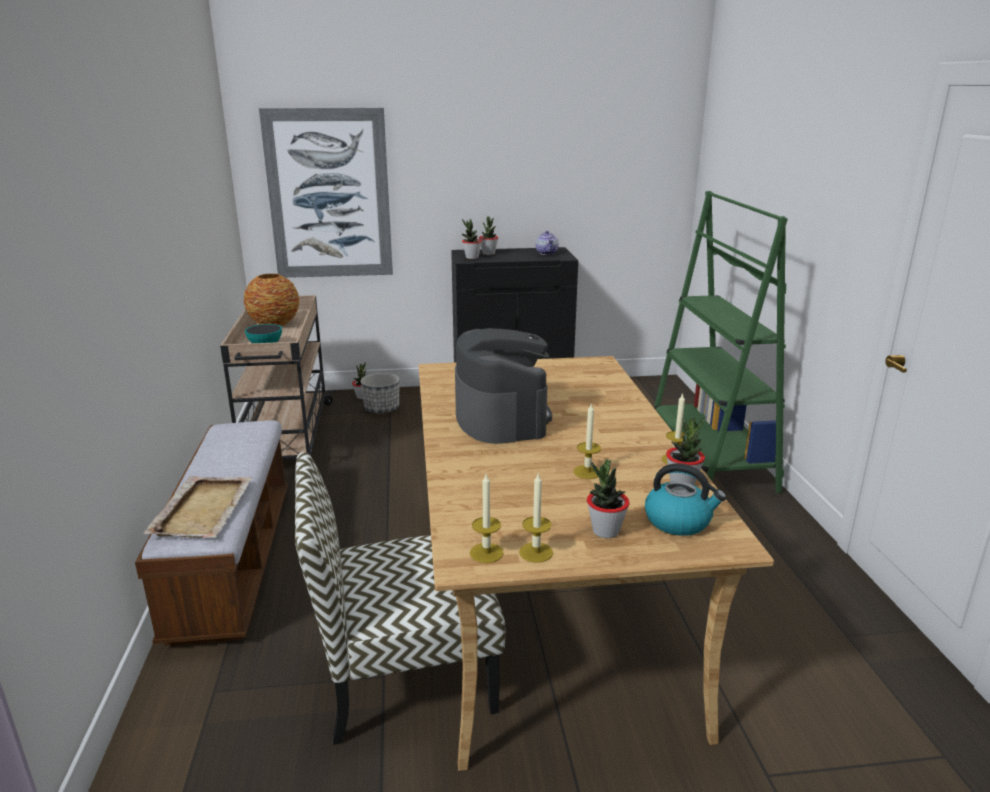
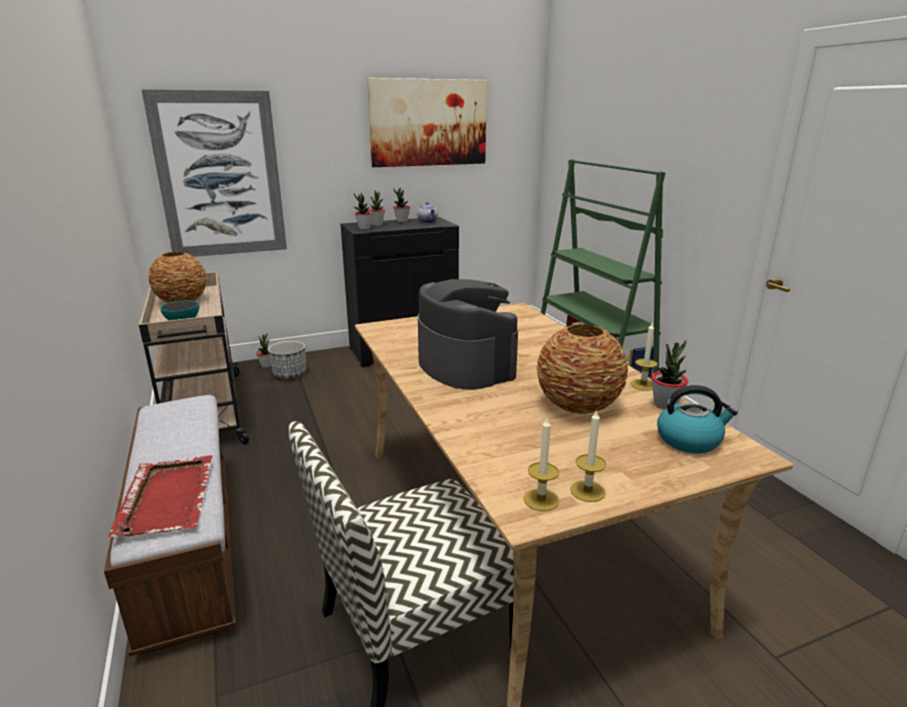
camera: 15 degrees left, 0 degrees up
(203, 509) = (167, 497): beige tray -> red tray
(559, 141) = (428, 123): none -> picture
(587, 472) = (577, 405): candle -> vase
(605, 531) = (634, 459): potted plant -> potted plant (402, 221)

